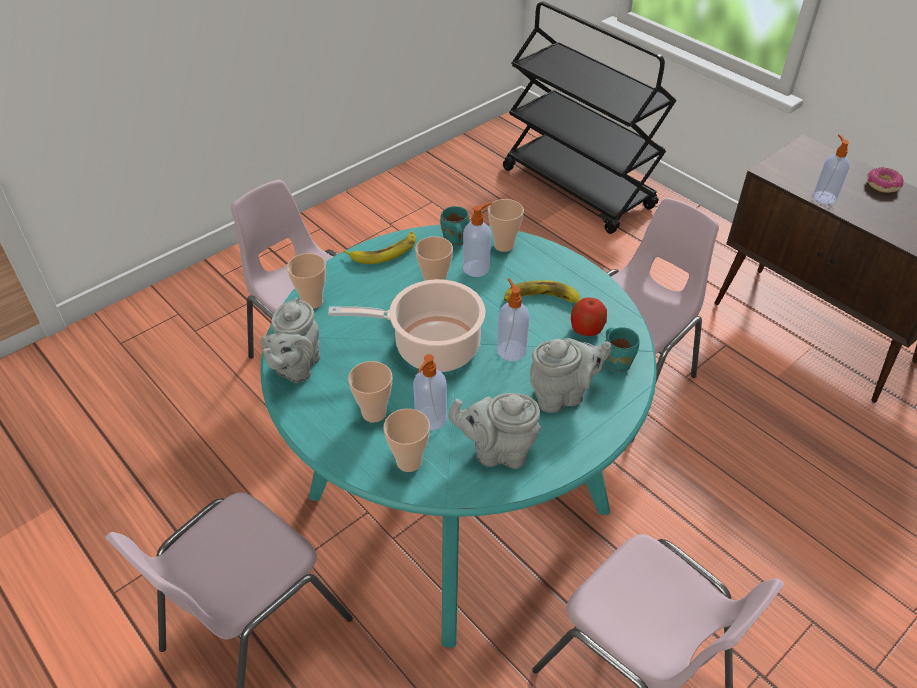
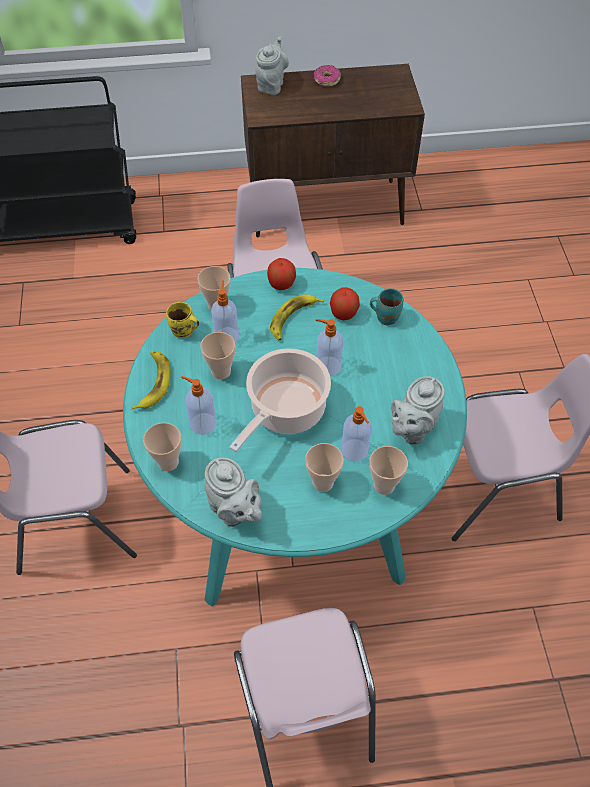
camera: 55 degrees left, 10 degrees up
(454, 241) = (183, 332): turquoise mug -> yellow mug
(562, 395) = (391, 363): grey teapot -> grey teapot (271, 84)
(573, 271) = (281, 284): none -> apple
(824, 196) = (310, 112): soap dispenser -> soap dispenser (202, 423)

